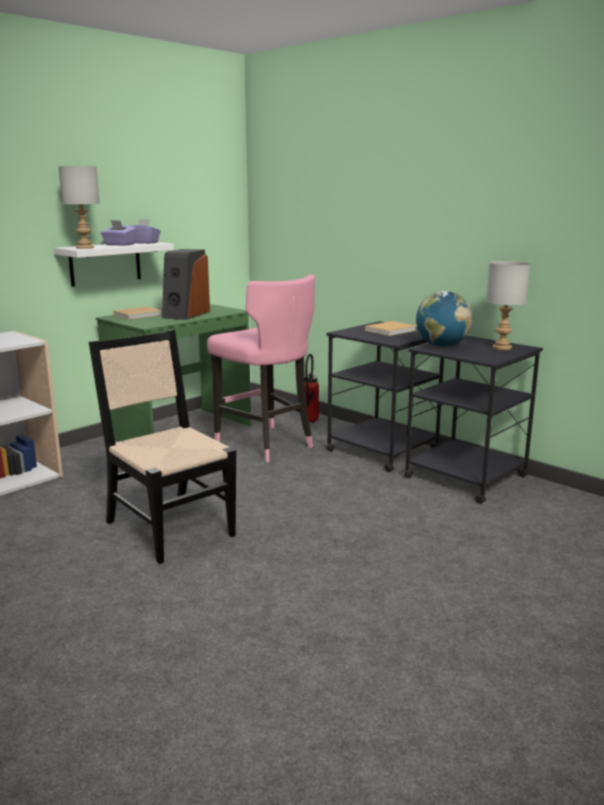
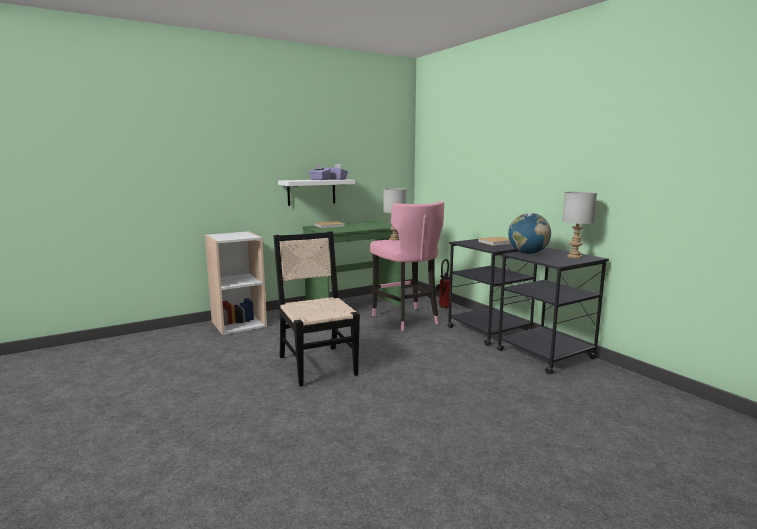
camera: 15 degrees right, 5 degrees down
(85, 248) = (296, 180): grey table lamp -> grey table lamp (395, 239)
(185, 314) = (359, 227): speaker -> none

